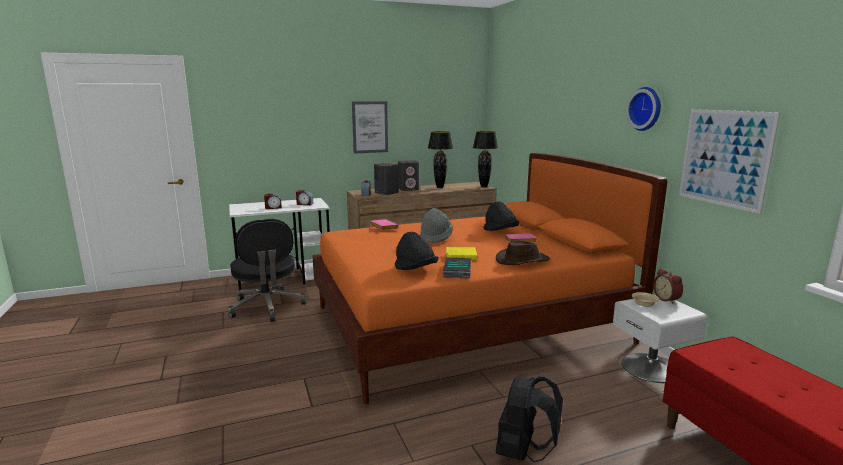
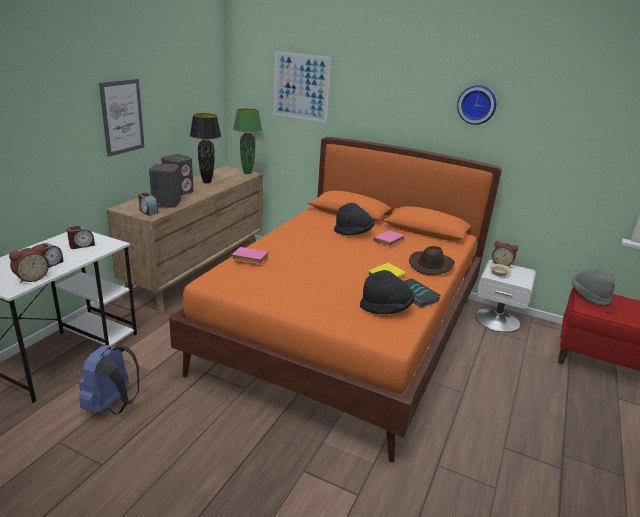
camera: 45 degrees left, 10 degrees up
(254, 211) = (31, 278): none -> alarm clock
(267, 307) = (112, 406): black office chair -> blue backpack
(435, 238) = (323, 258): grey hat -> grey hat (590, 296)
(483, 186) = (247, 173): black table lamp -> green table lamp
(523, 452) = (533, 432): black backpack -> none
(724, 158) = (557, 152): picture -> picture (301, 87)

